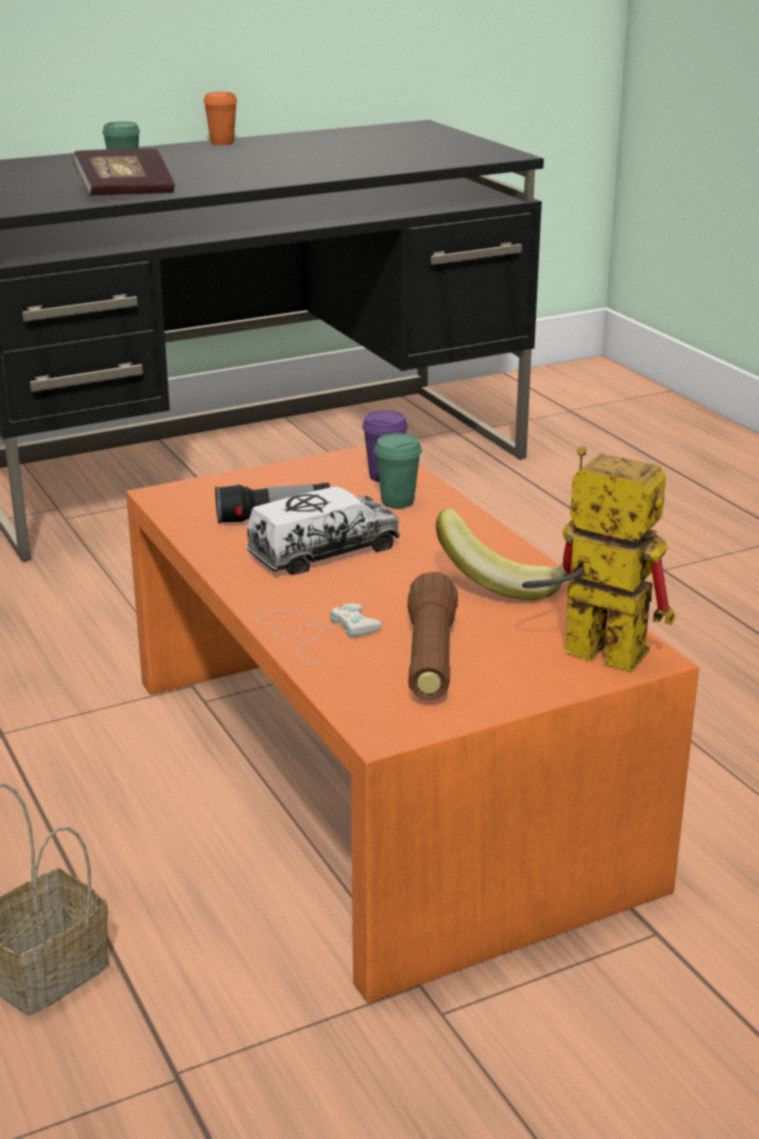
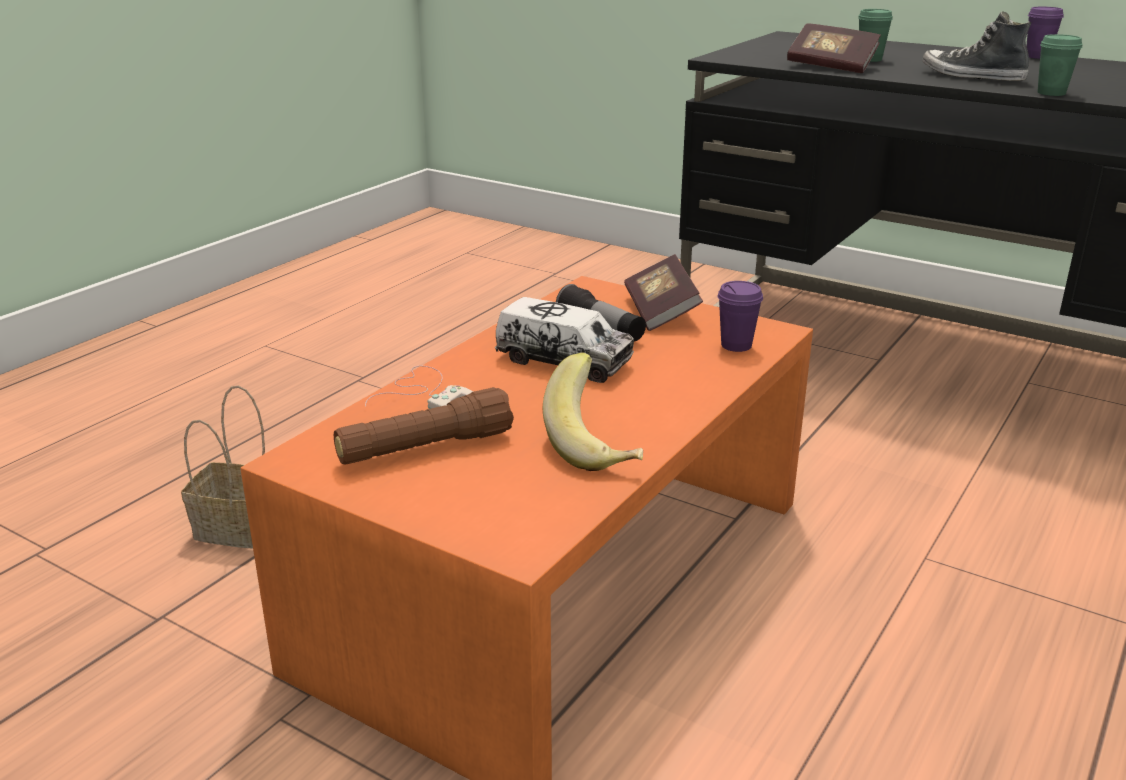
camera: 60 degrees right, 0 degrees up
(222, 143) = (1037, 56): orange cup -> purple cup
(251, 173) = (971, 76): none -> shoe
(271, 482) = (661, 311): none -> book
(397, 502) = (694, 363): green cup -> green cup (1051, 93)
(585, 651) = (501, 515): toy robot -> none

